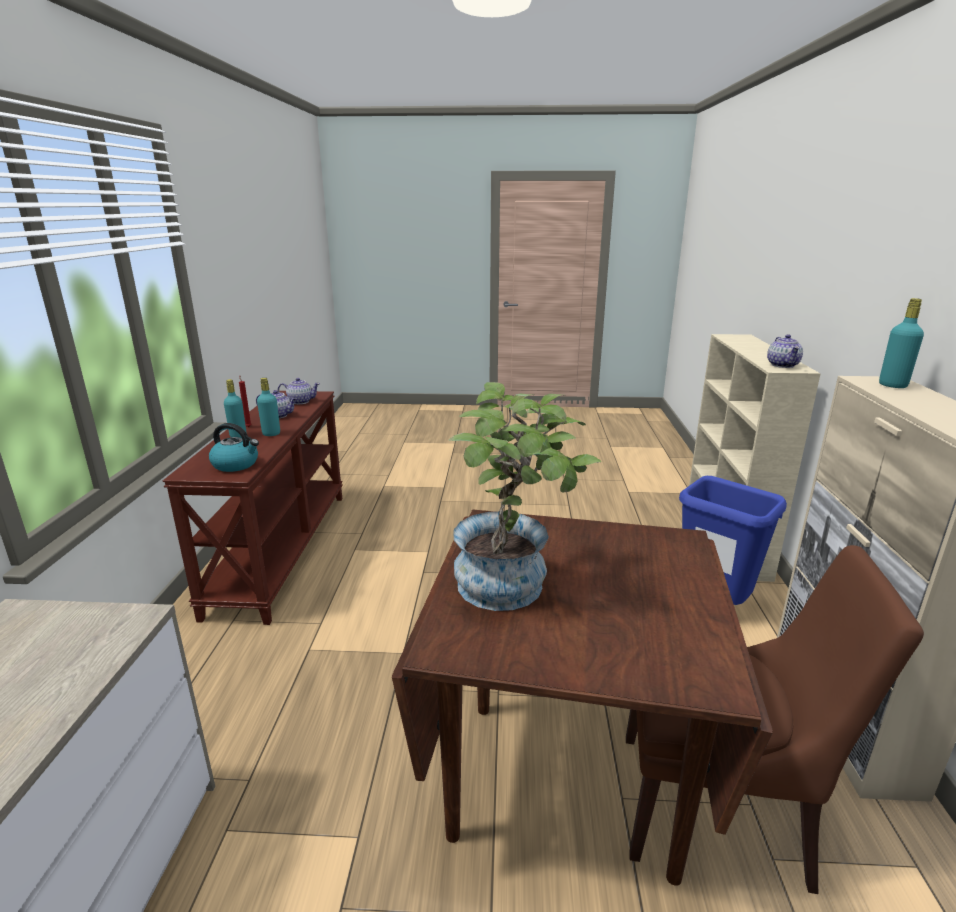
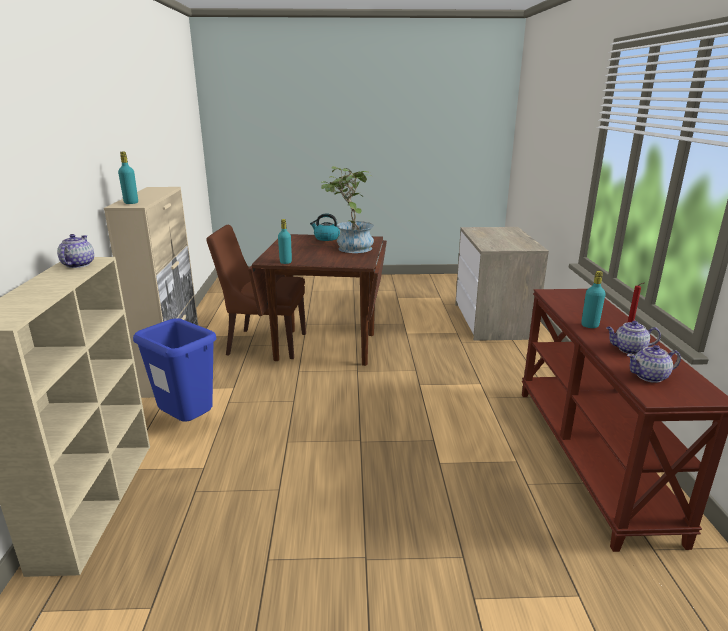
camera: 175 degrees right, 0 degrees up
(236, 464) = (564, 298): kettle -> kettle (326, 238)
(238, 436) = (615, 322): turquoise bottle -> turquoise bottle (285, 262)

